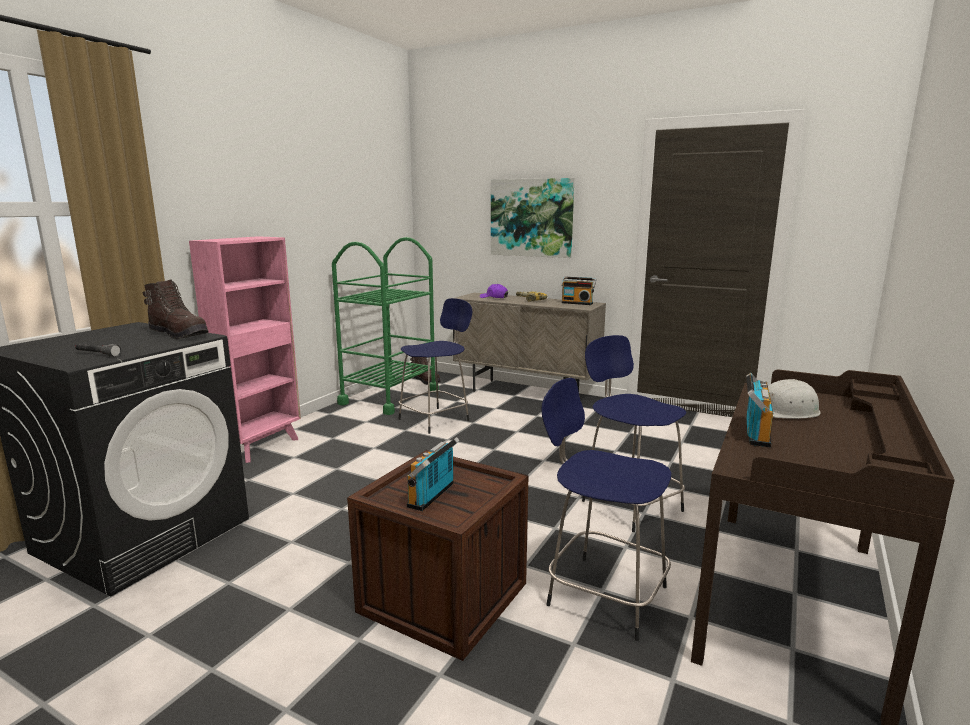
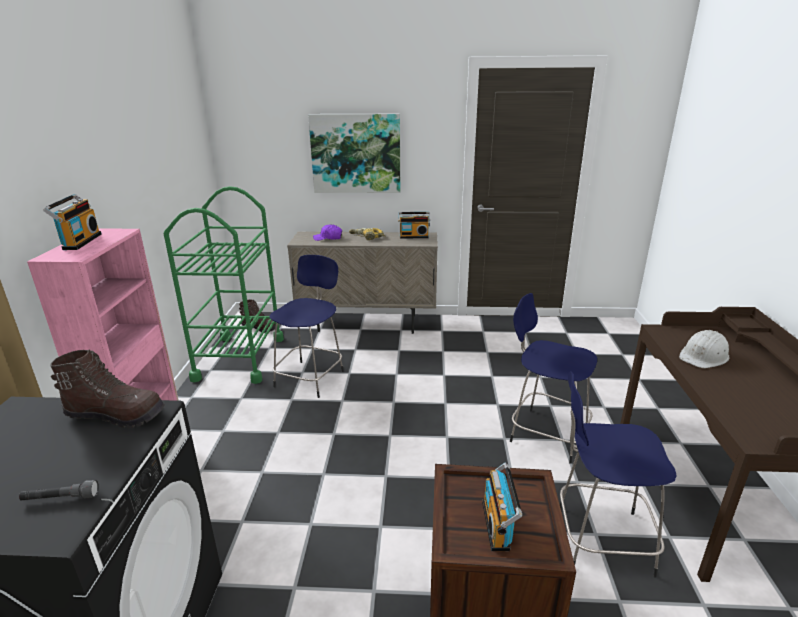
camera: 25 degrees left, 10 degrees up
(755, 433) = (717, 391): radio -> radio (80, 242)

